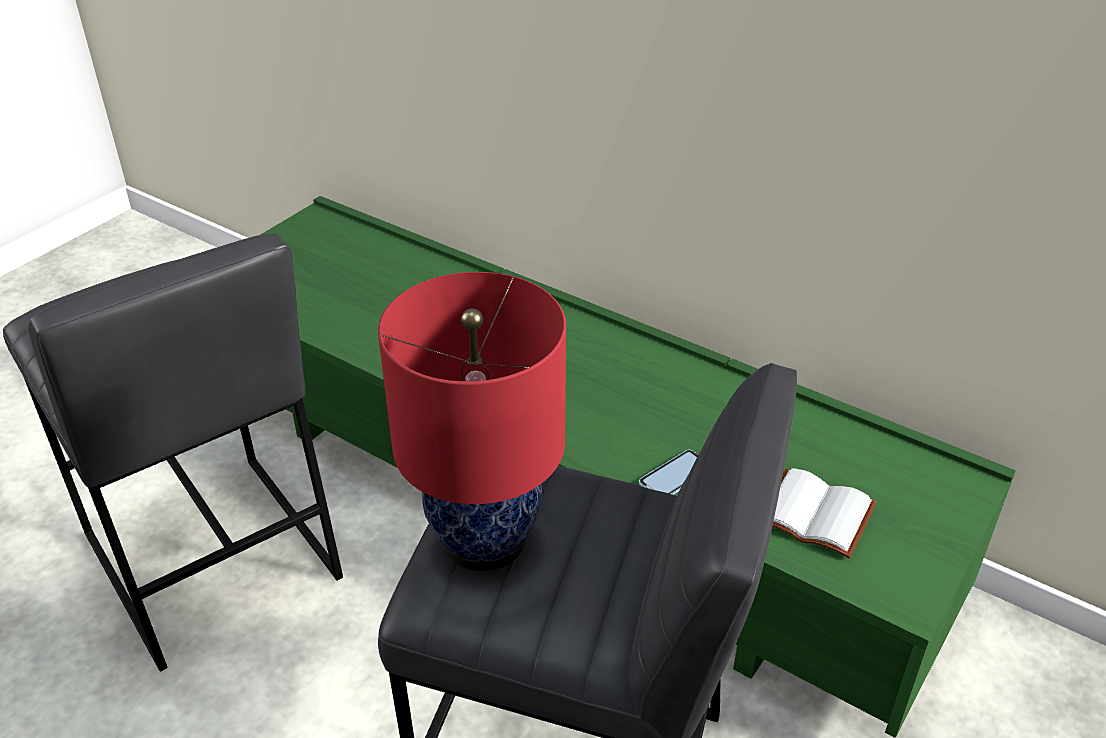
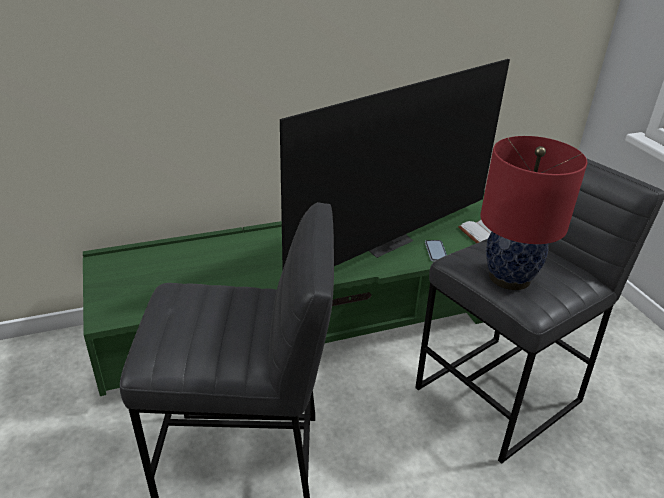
camera: 55 degrees left, 5 degrees down
(635, 408) = (384, 241): none -> television

